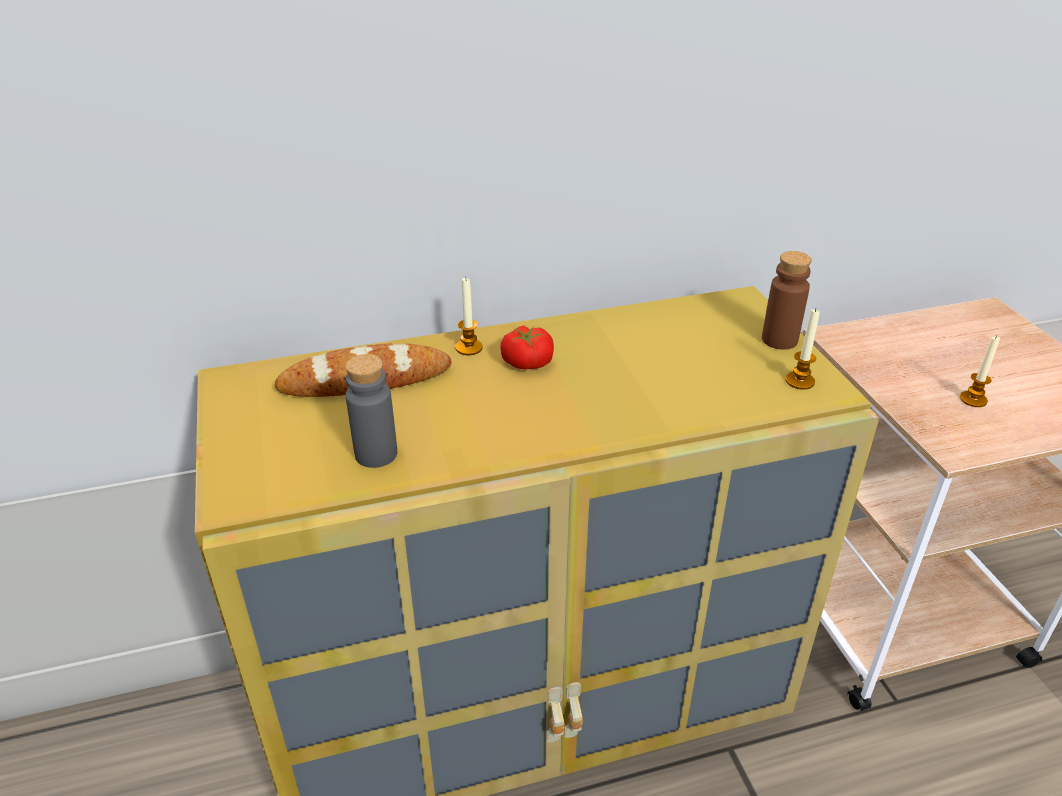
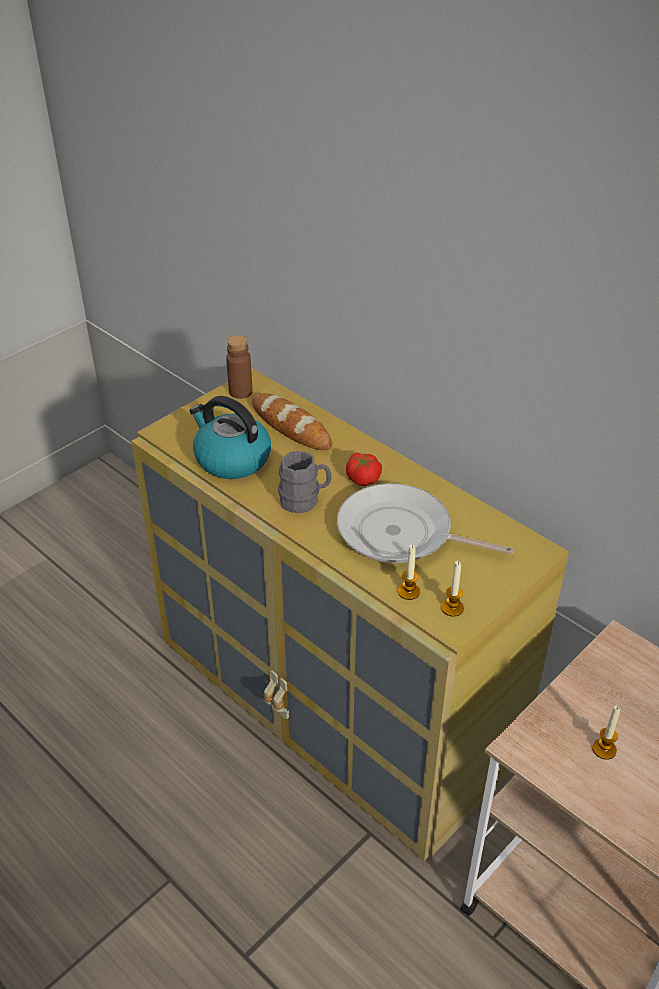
camera: 60 degrees right, 5 degrees up
(376, 454) = (231, 459): grey bottle -> kettle
(469, 348) = (356, 449): candle -> candle (408, 592)
(526, 419) = (305, 500): none -> grey mug
(651, 371) = (401, 534): none -> frying pan
(779, 340) = (499, 584): brown bottle -> brown bottle (240, 392)

